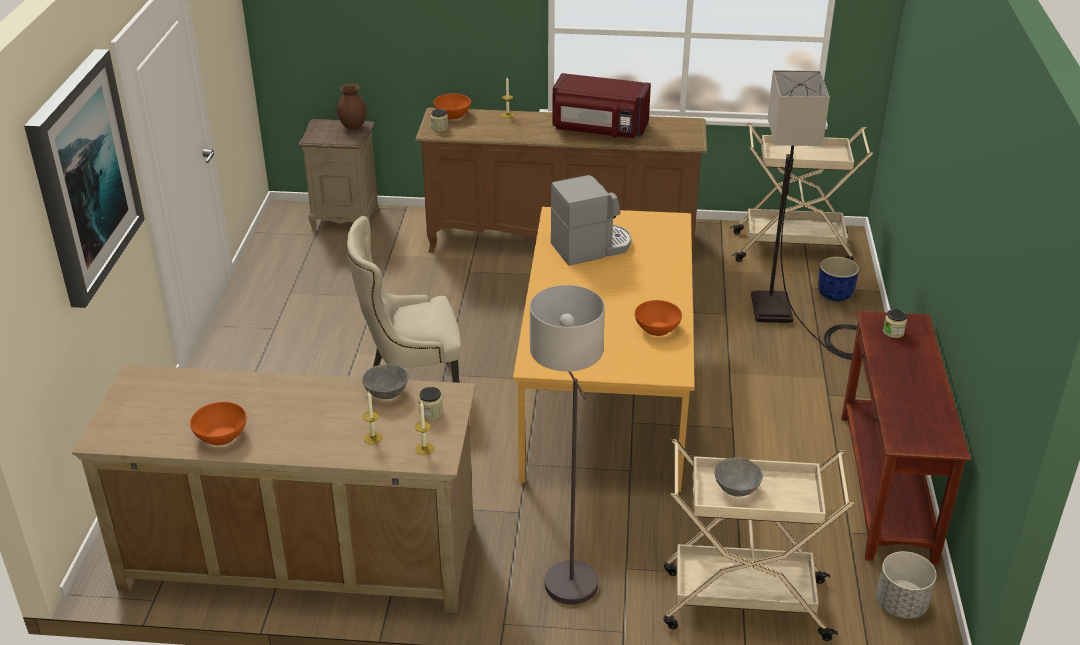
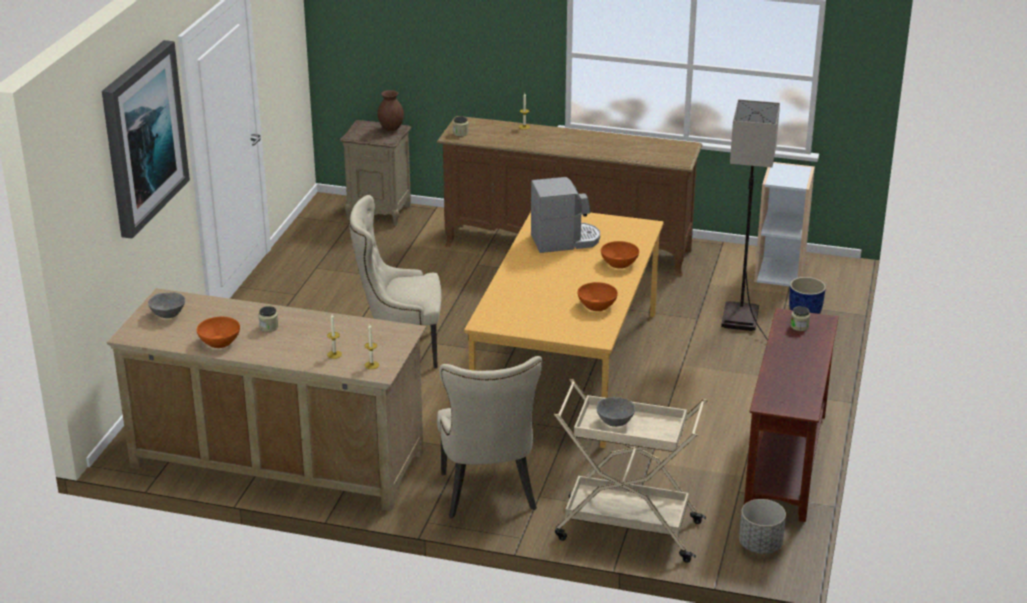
camera: 10 degrees right, 5 degrees down
(386, 393) = (354, 326): grey bowl -> grey bowl (168, 314)
(431, 413) = (384, 342): jar -> jar (269, 327)
(452, 114) = (475, 123): orange bowl -> orange bowl (619, 263)
(565, 573) = (488, 494): grey floor lamp -> beige chair
(599, 130) = (601, 145): red microwave -> none
(792, 249) = (780, 272): beige cart -> bookcase

